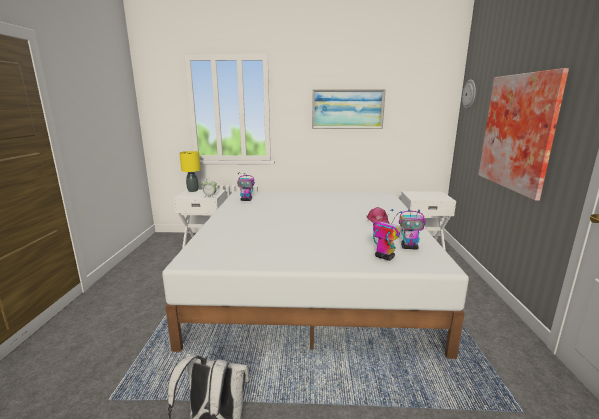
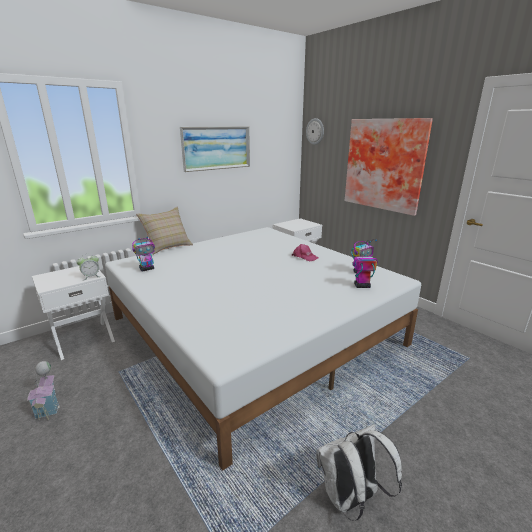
camera: 40 degrees left, 5 degrees up
(149, 270) = (49, 405): none -> toy house
(192, 190) = (48, 275): yellow table lamp -> none
(284, 190) = (168, 247): none -> beige pillow

